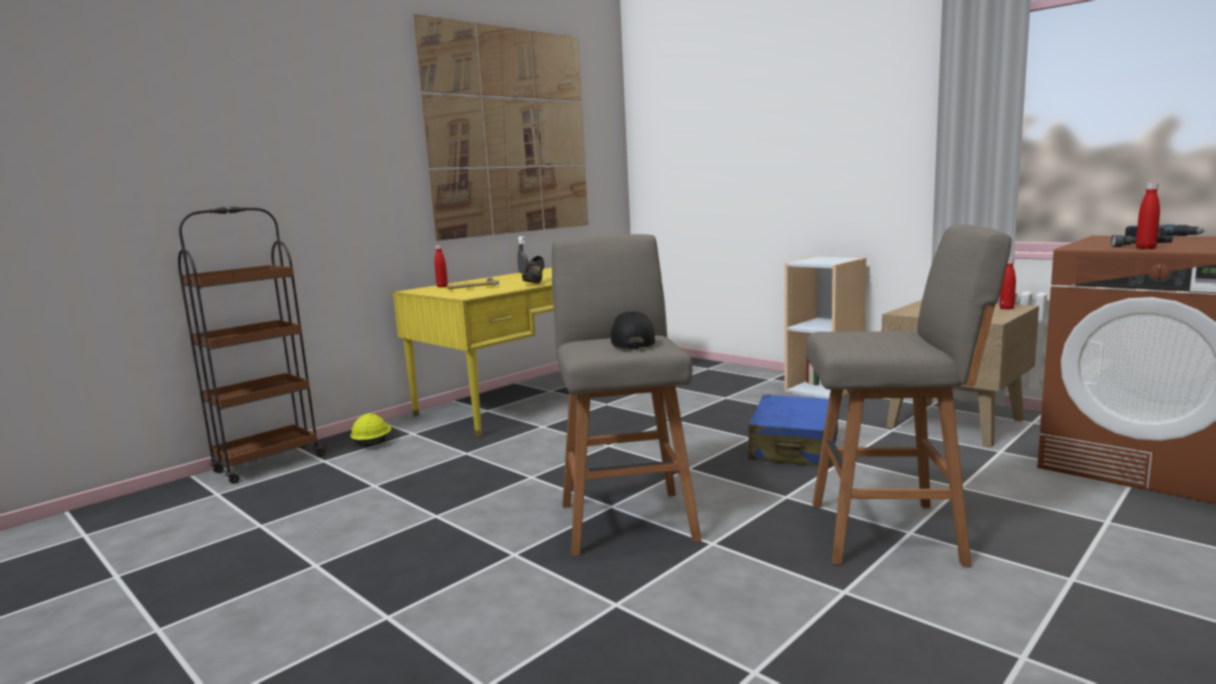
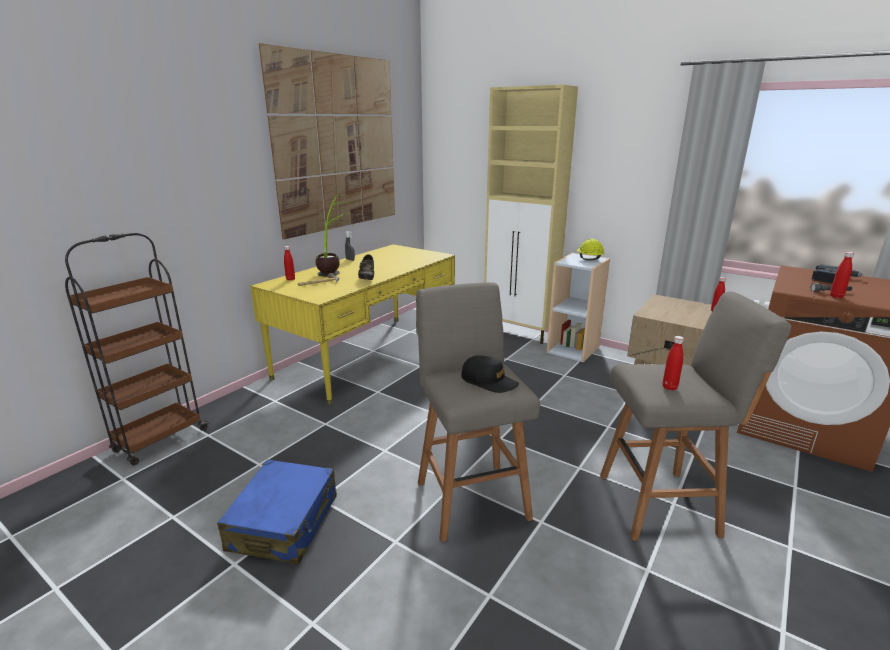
camera: 10 degrees left, 10 degrees up
(372, 443) = (243, 413): yellow hard hat -> yellow hard hat (589, 259)
(500, 279) = (335, 269): none -> potted plant
(632, 342) = (489, 381): black cap -> black cap turned 135 degrees clockwise
(754, 374) = (519, 333): none -> beige cabinet
(795, 447) = (570, 413): blue suitcase -> blue suitcase (284, 523)
(867, 342) = (669, 387): none -> red bottle

